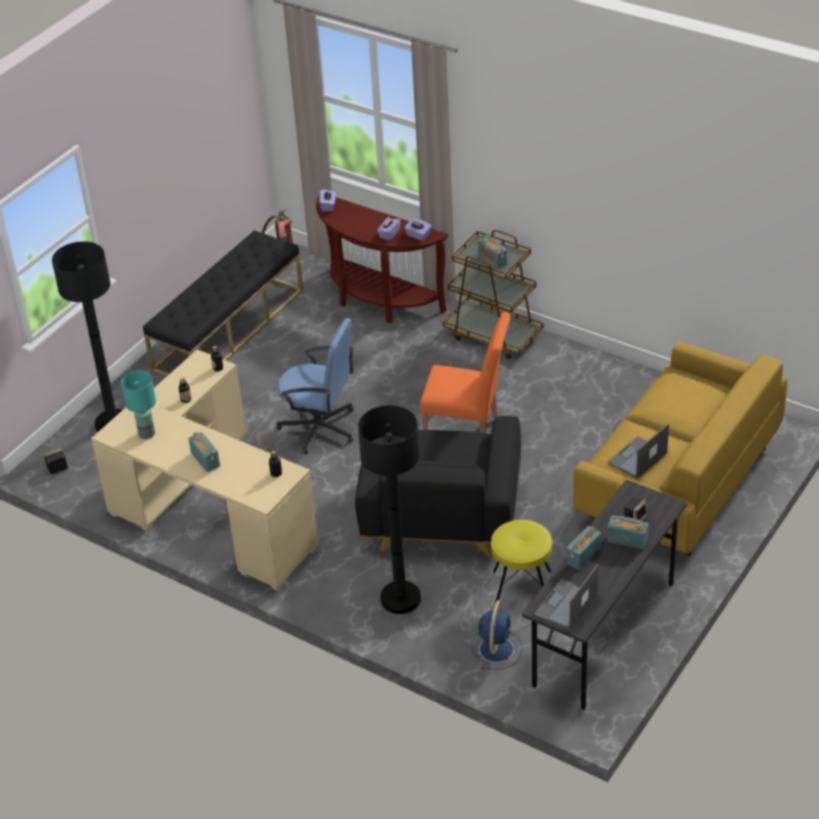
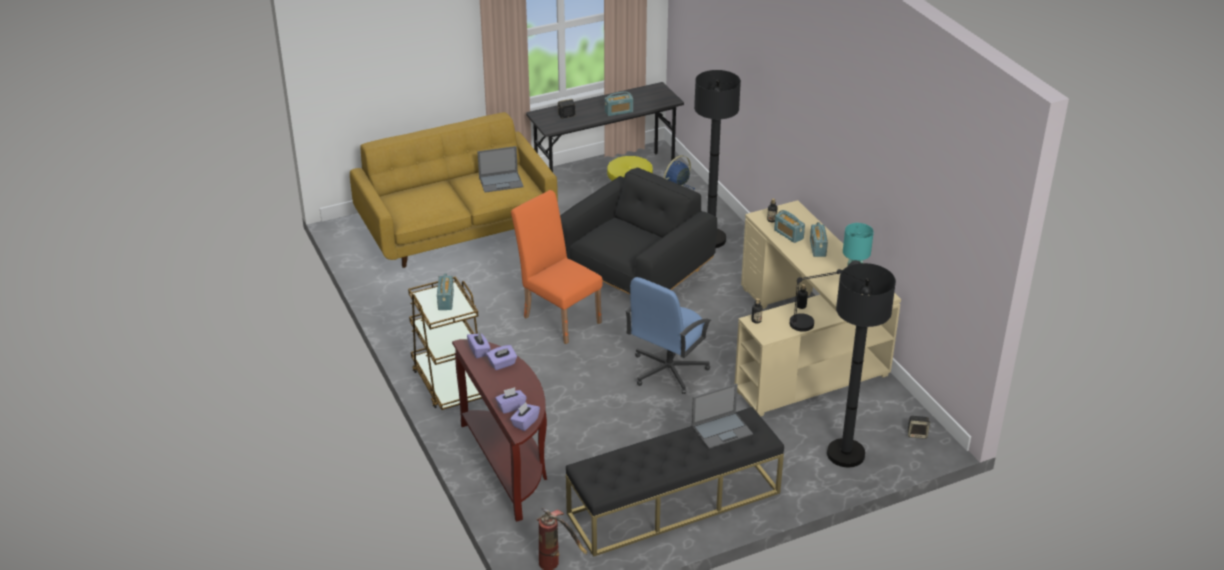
camera: 150 degrees left, 5 degrees down
(158, 394) = (822, 320): none -> black table lamp
(320, 428) = (668, 370): blue office chair -> blue office chair turned 105 degrees counterclockwise
(349, 211) = (511, 407): none -> purple tissue box
(565, 606) = (655, 96): laptop -> laptop (722, 430)
(627, 540) = (584, 109): radio -> radio (788, 234)

